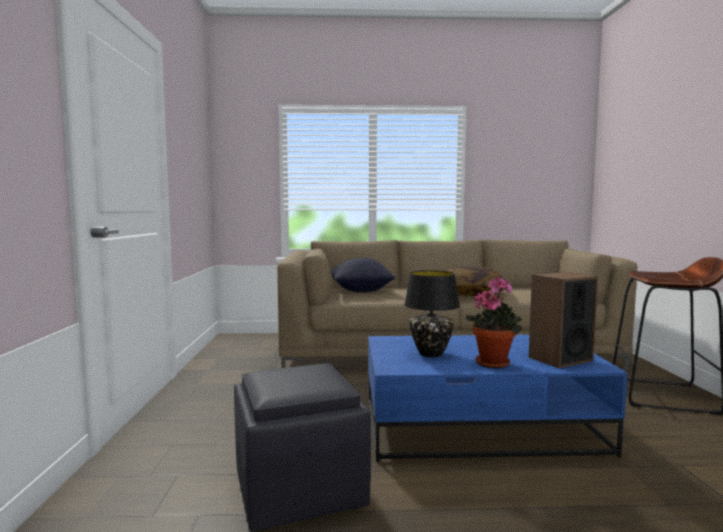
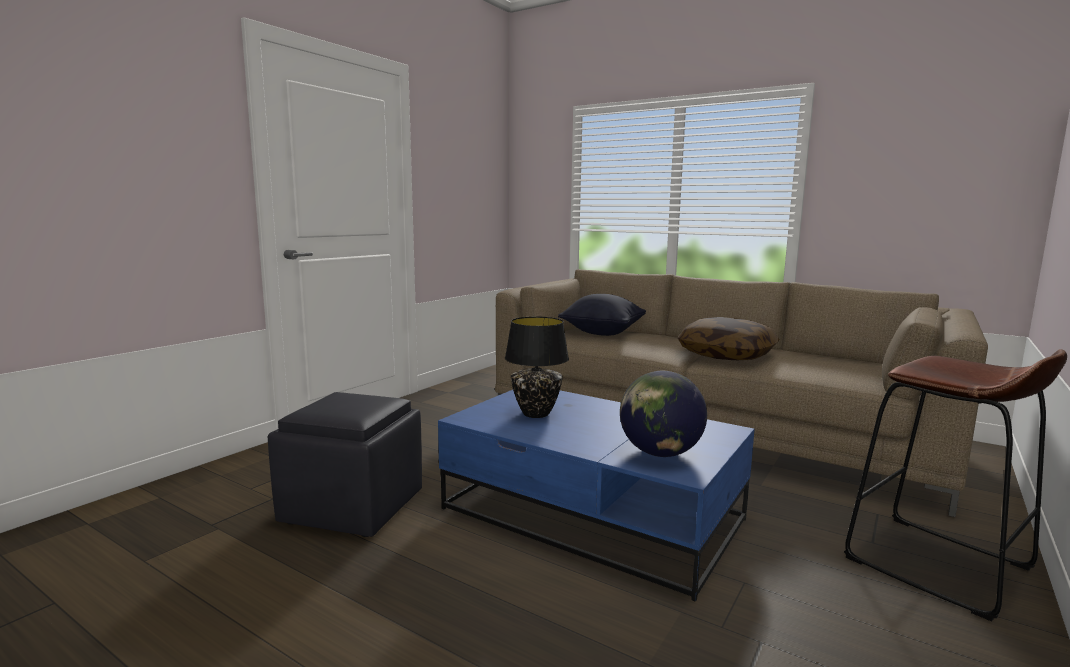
camera: 35 degrees right, 5 degrees up
(494, 362) = (574, 438): potted plant -> none
(560, 359) = (660, 453): speaker -> globe

